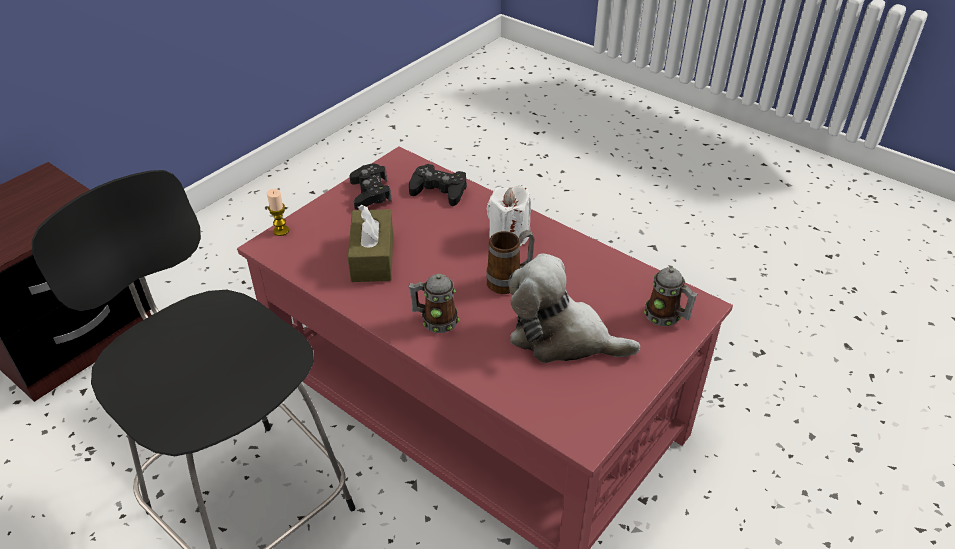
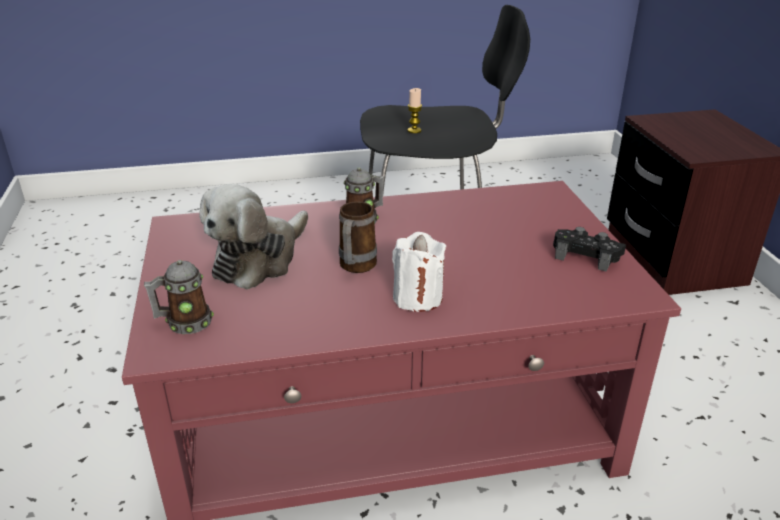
camera: 130 degrees right, 10 degrees down
(281, 231) = (566, 200): candle -> candle (414, 130)
(372, 257) = (478, 223): brown tissue box -> none
(439, 190) = (549, 293): black game controller -> none
(562, 337) = (259, 259): plush toy -> plush toy turned 150 degrees clockwise

